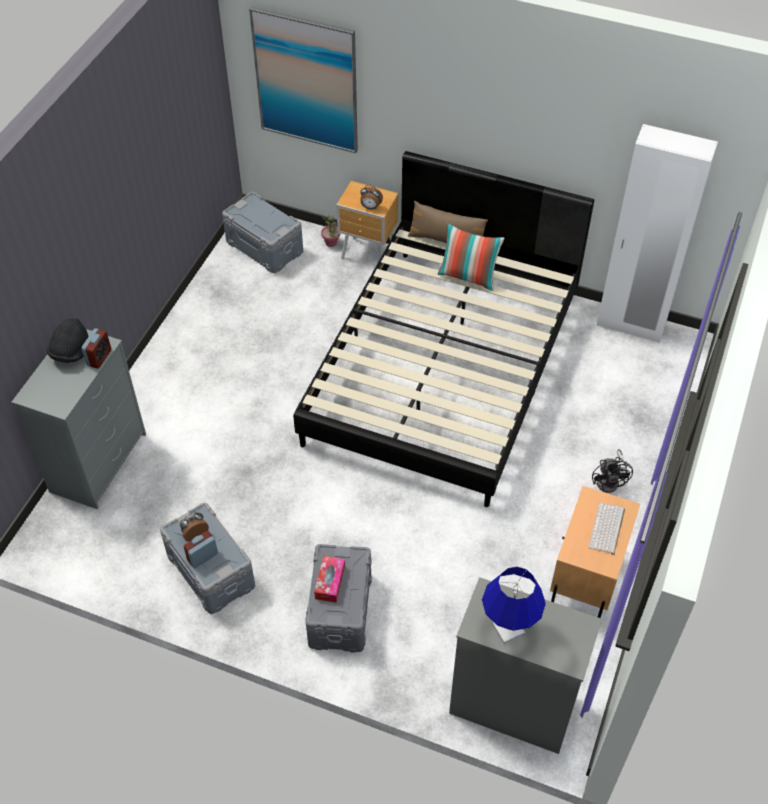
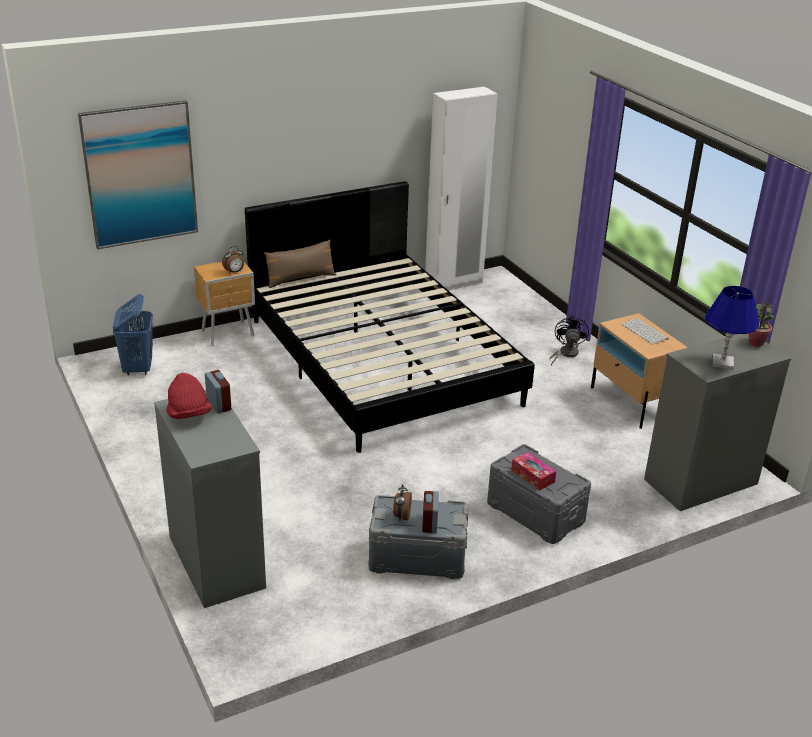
camera: 50 degrees left, 20 degrees down
(71, 352) = (189, 414): black hat -> red hat
(265, 246) = (138, 368): grey storage box -> blue laundry basket
(331, 243) = (189, 341): potted plant -> potted plant (756, 342)
(468, 276) = (345, 287): pillow -> none
(610, 481) = (565, 354): black fan -> black fan turned 120 degrees counterclockwise

